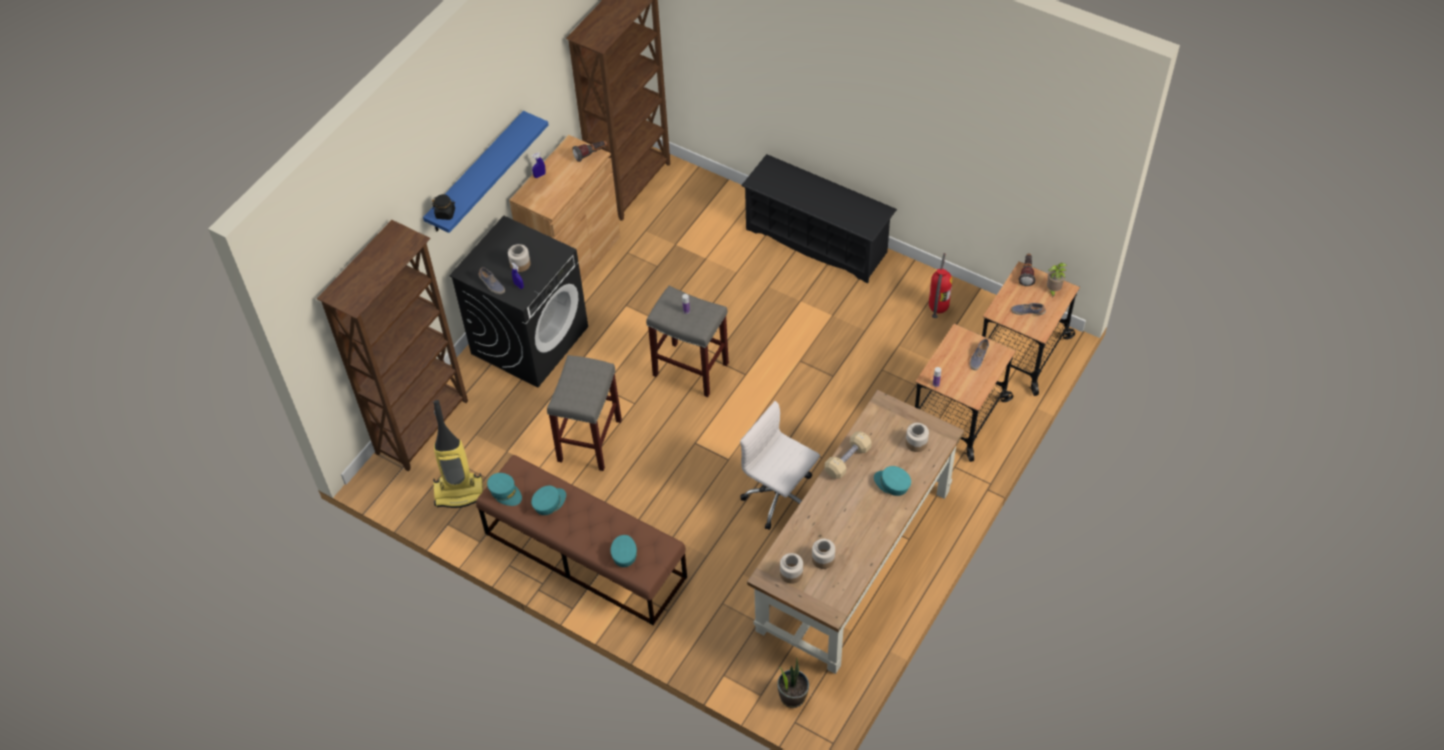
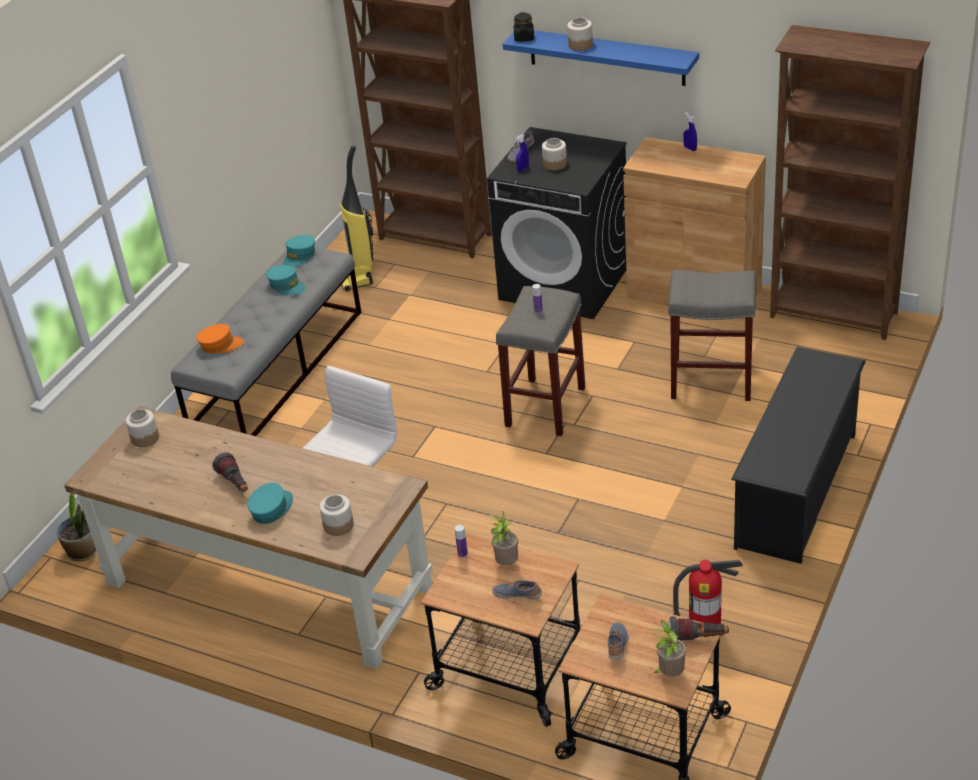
camera: 85 degrees right, 15 degrees down
(584, 555) = (277, 368): brown bench -> grey bench
(590, 441) = (428, 348): grey stool -> grey stool (710, 382)
(591, 154) = (737, 175): flashlight -> flashlight (235, 484)
(624, 553) = (220, 345): turquoise cap -> orange cap
(822, 559) = (163, 461): jar -> jar (580, 45)
(847, 460) = (309, 465): beige dumbbell -> none
(948, 361) = (506, 563): none -> potted plant

